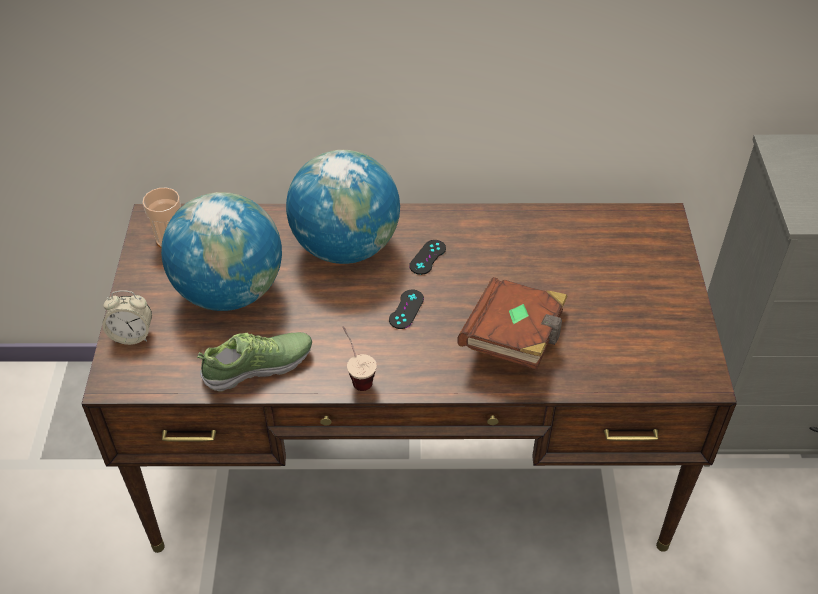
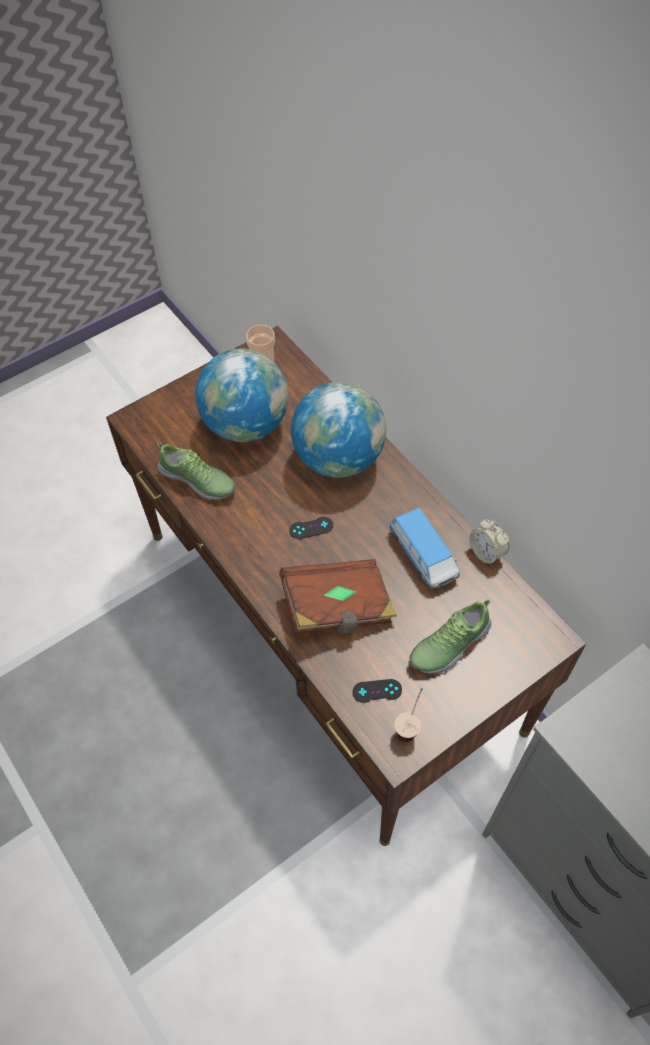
camera: 55 degrees right, 10 degrees up
(132, 335) = (172, 402): alarm clock -> alarm clock (486, 552)
(357, 375) = (232, 536): cup -> cup (410, 724)
(427, 257) = (370, 510): black game controller -> black game controller (377, 691)
(511, 250) = (423, 555): none -> toy car
(617, 284) = (448, 644): none -> shoe

